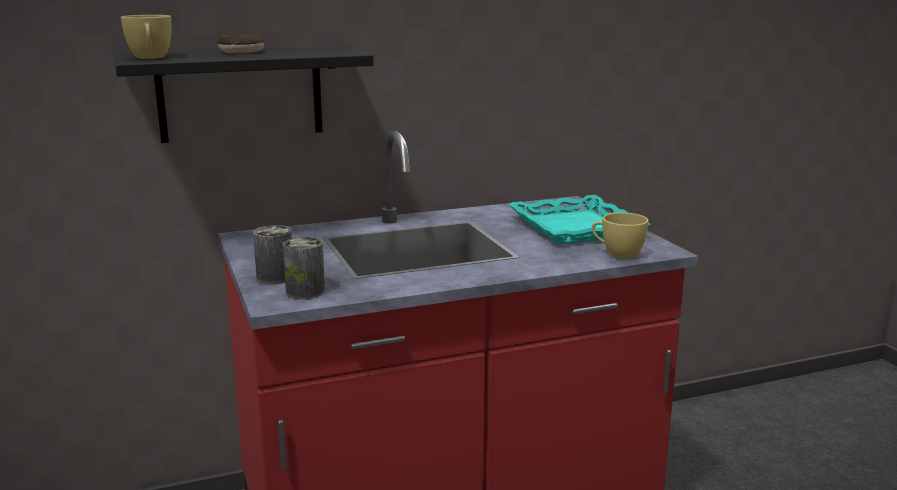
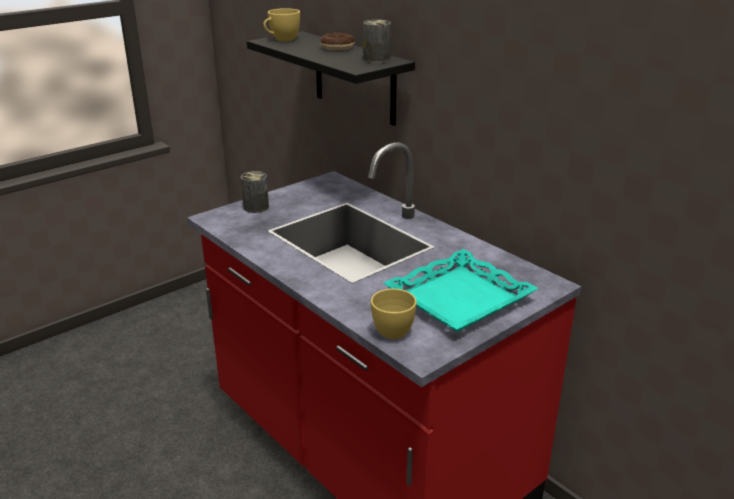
camera: 70 degrees right, 10 degrees up
(305, 291) = (234, 221): can -> can (376, 59)

